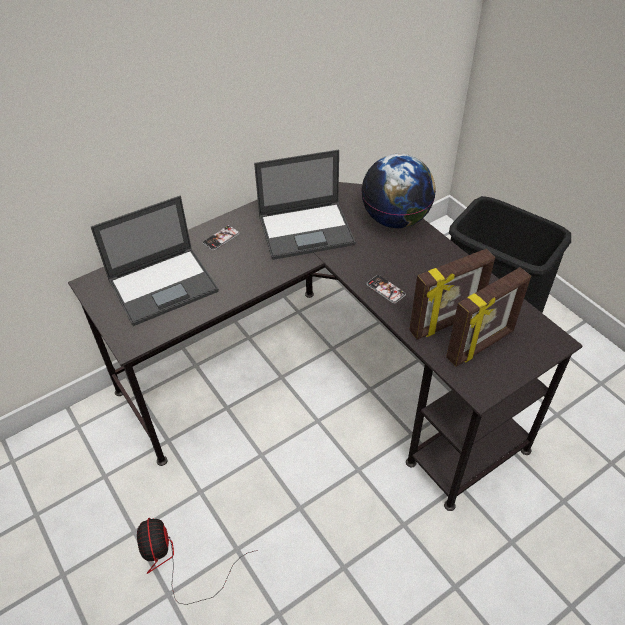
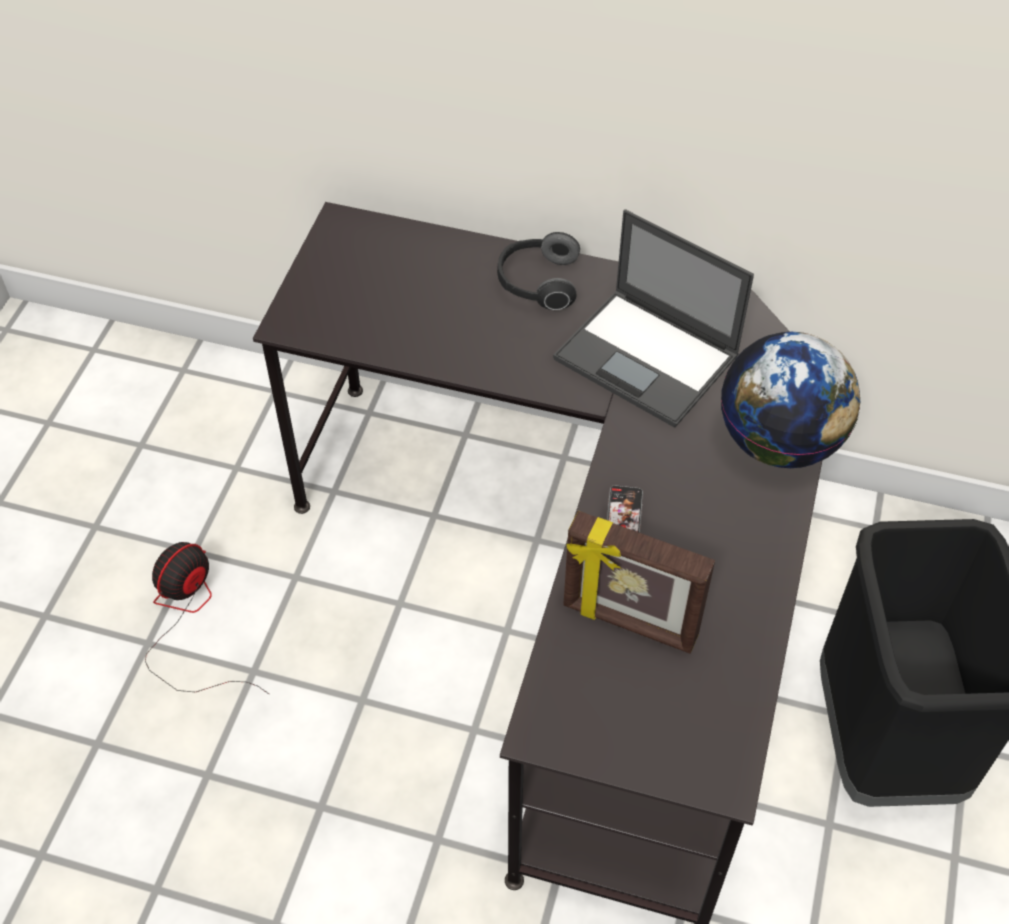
camera: 50 degrees right, 5 degrees up
(164, 285) = (404, 287): laptop -> none
(221, 238) = (537, 283): phone -> headphones
(481, 345) = (626, 689): picture frame -> none

